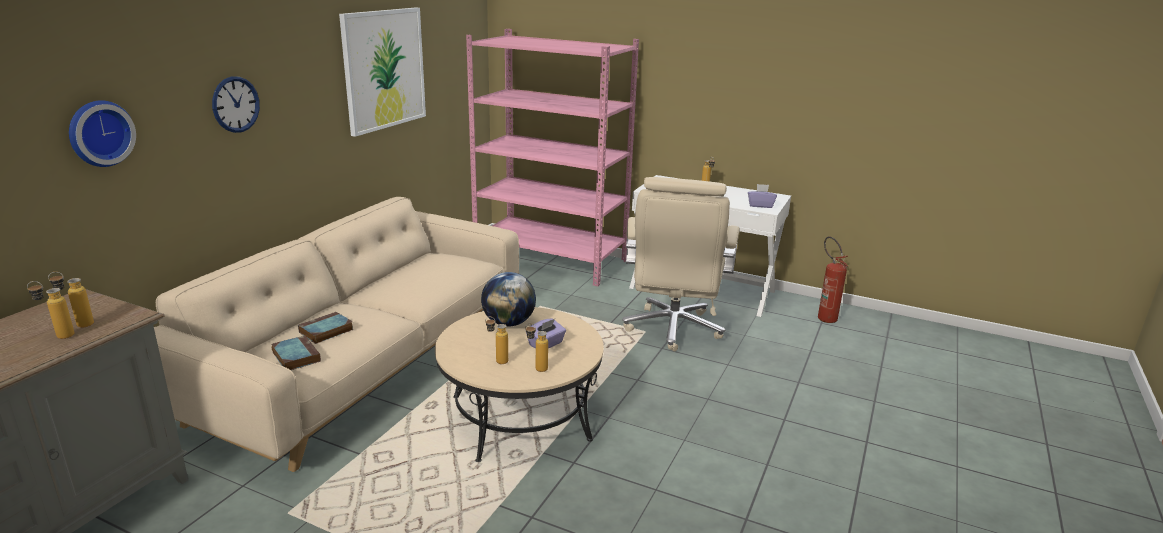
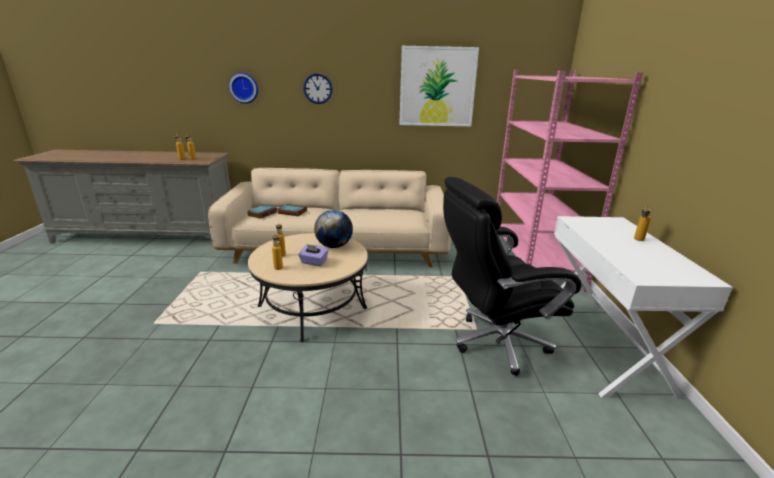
camera: 65 degrees right, 0 degrees up
(672, 331) = (494, 344): beige office chair -> black office chair
(760, 205) = (647, 272): purple tissue box -> none
(824, 317) = (684, 459): fire extinguisher -> none

